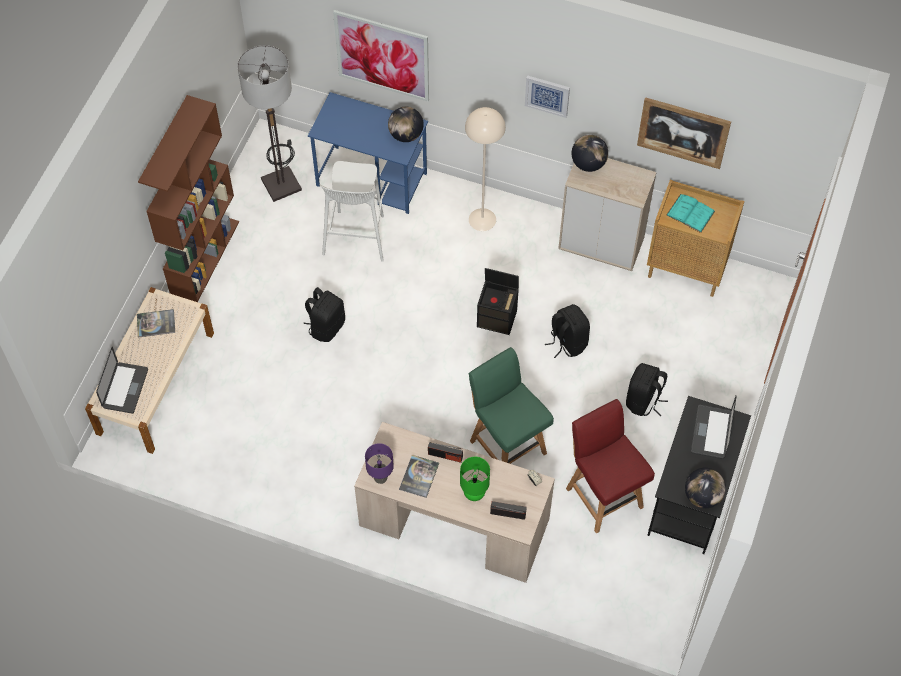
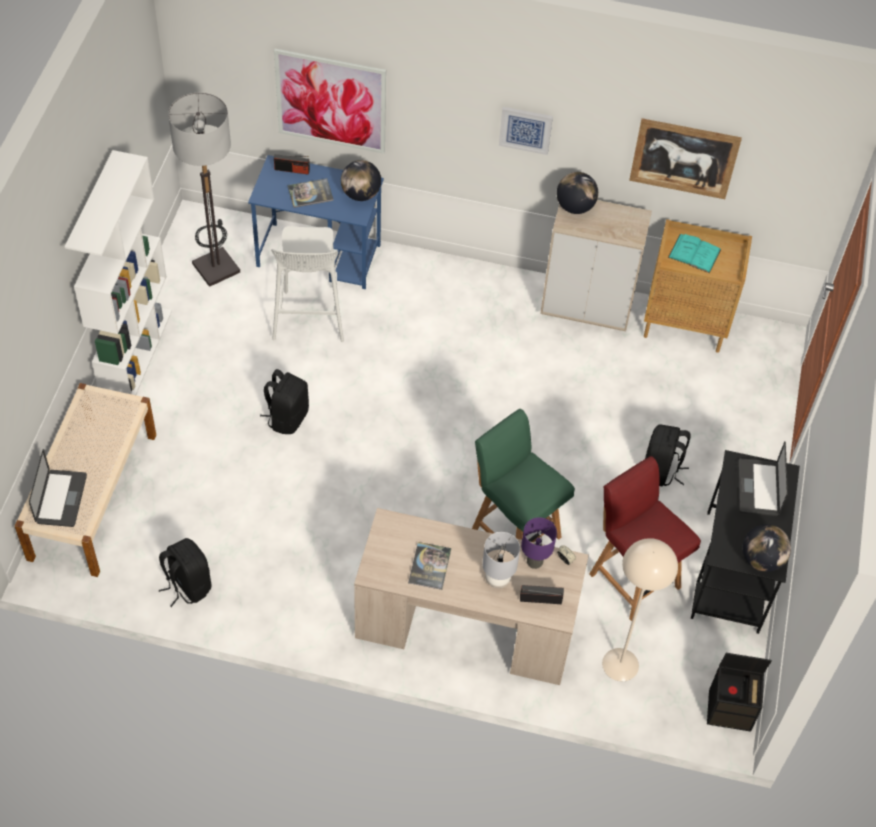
camera: 10 degrees left, 5 degrees down
(156, 323) = (91, 423): book -> book (310, 193)
(204, 257) = (136, 352): brown bookcase -> white bookcase
(381, 478) = (385, 572): purple table lamp -> purple table lamp (535, 563)
(445, 456) = (457, 540): radio -> radio (292, 170)
(474, 493) = (497, 579): green table lamp -> grey table lamp
(482, 219) = (449, 289): beige floor lamp -> beige floor lamp (620, 664)
(497, 318) = (483, 394): black storage box -> black storage box (730, 709)
(567, 342) = (565, 413): black backpack -> black backpack (187, 585)

